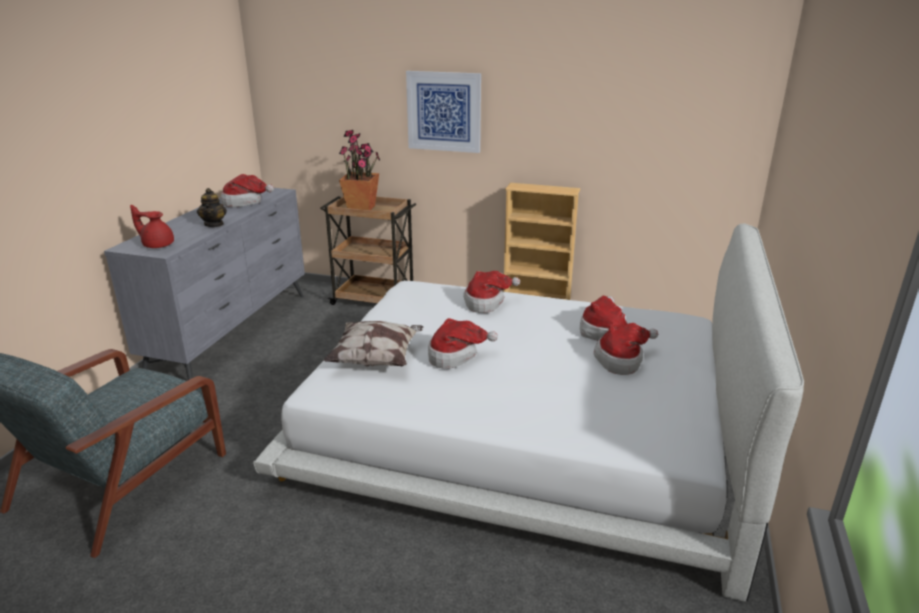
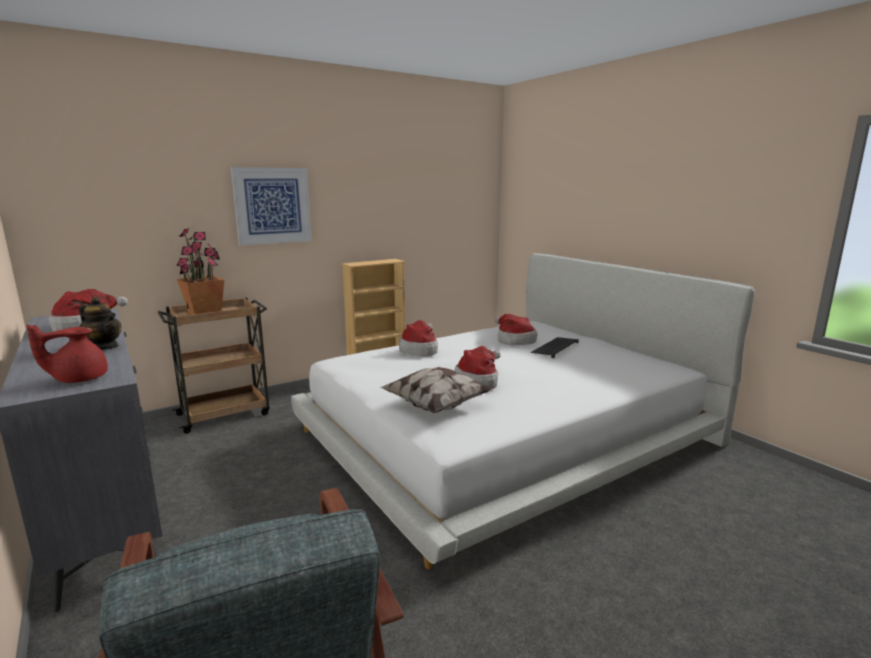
camera: 50 degrees left, 10 degrees down
(622, 360) = (555, 348): hat -> keyboard

